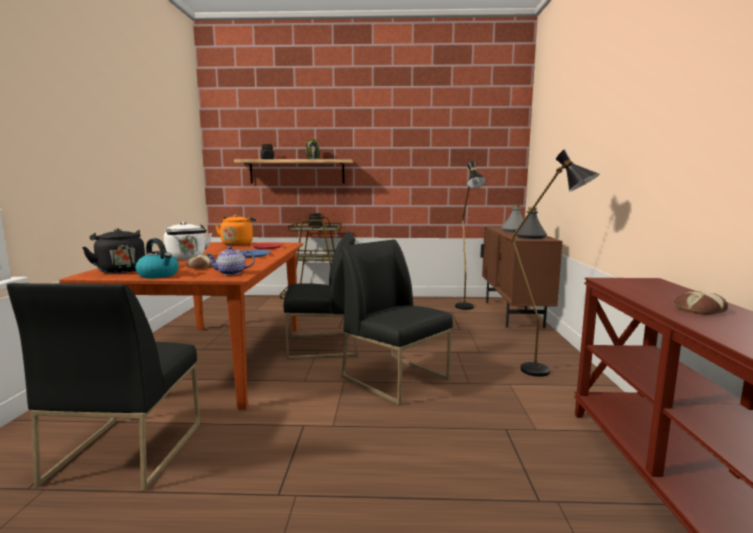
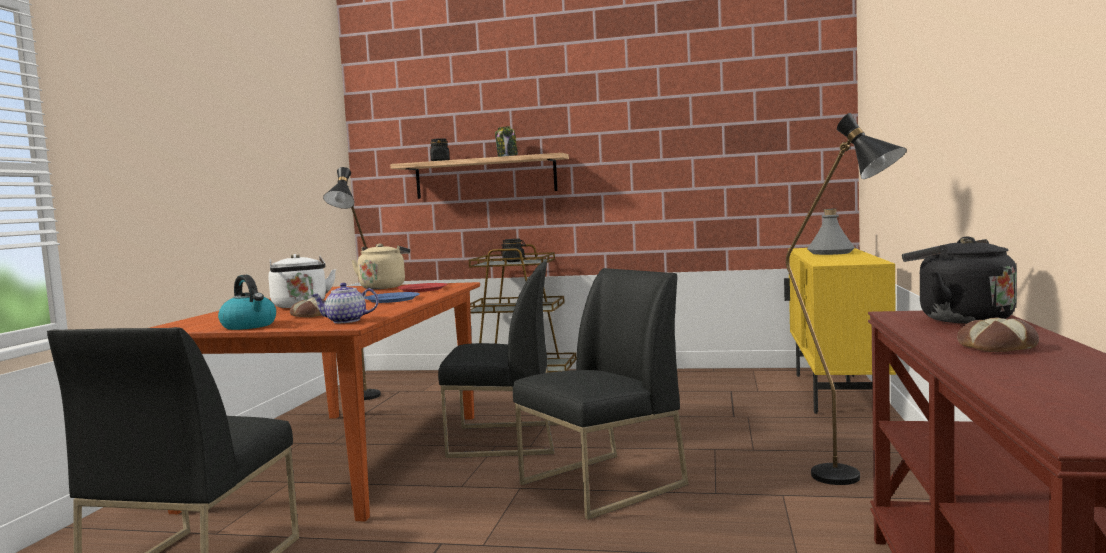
camera: 10 degrees right, 5 degrees down
(120, 270) = (204, 322): black kettle -> black kettle (959, 319)
(238, 244) = (383, 287): orange kettle -> beige kettle
(396, 378) = (602, 485): black chair -> black chair turned 90 degrees clockwise
(466, 309) = (759, 386): black floor lamp -> black floor lamp (362, 399)
(513, 314) = (836, 393): brown cabinet -> yellow cabinet
(530, 237) = (846, 260): grey bottle -> none

